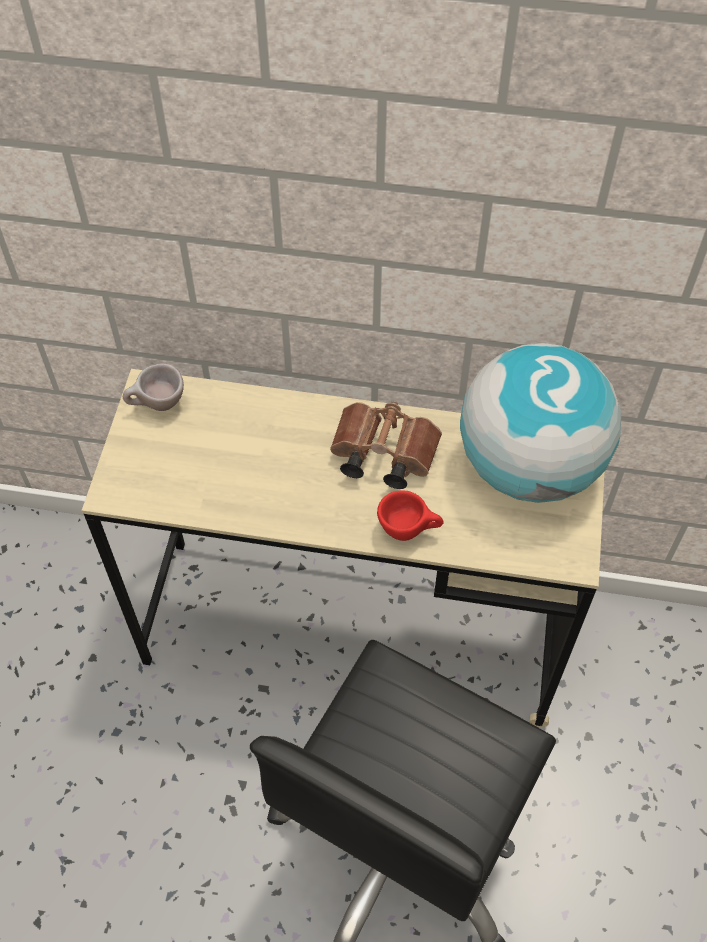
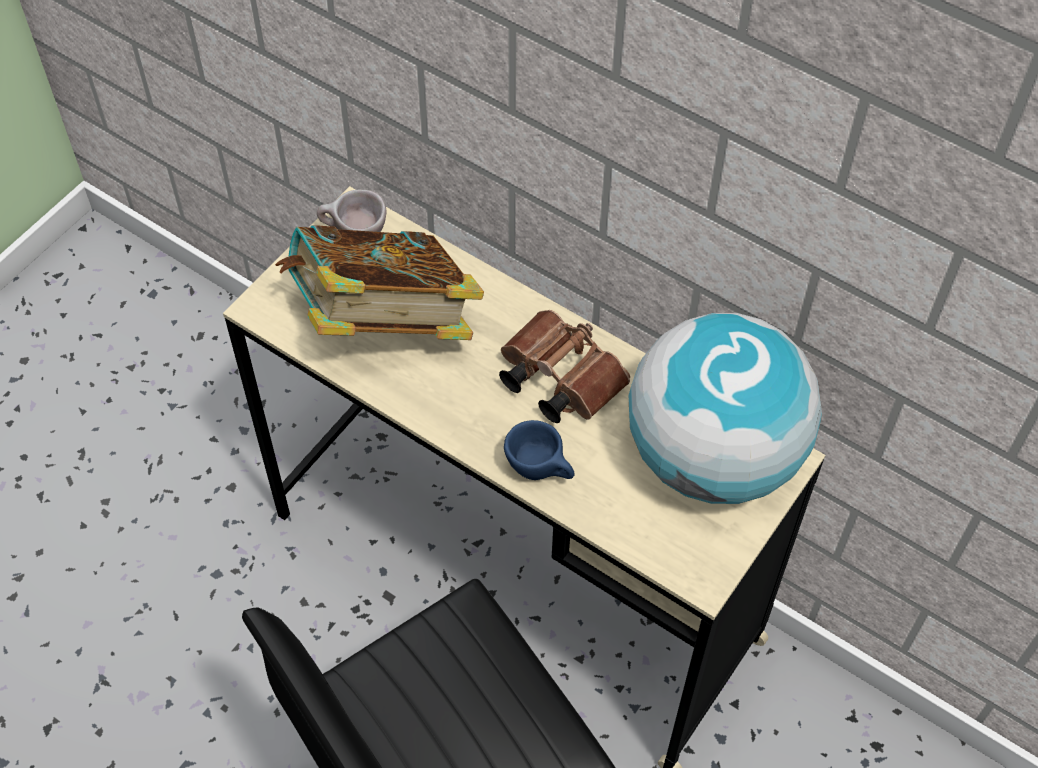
camera: 25 degrees right, 0 degrees up
(220, 466) = (383, 323): none -> book
(409, 530) = (541, 470): red cup -> blue cup

